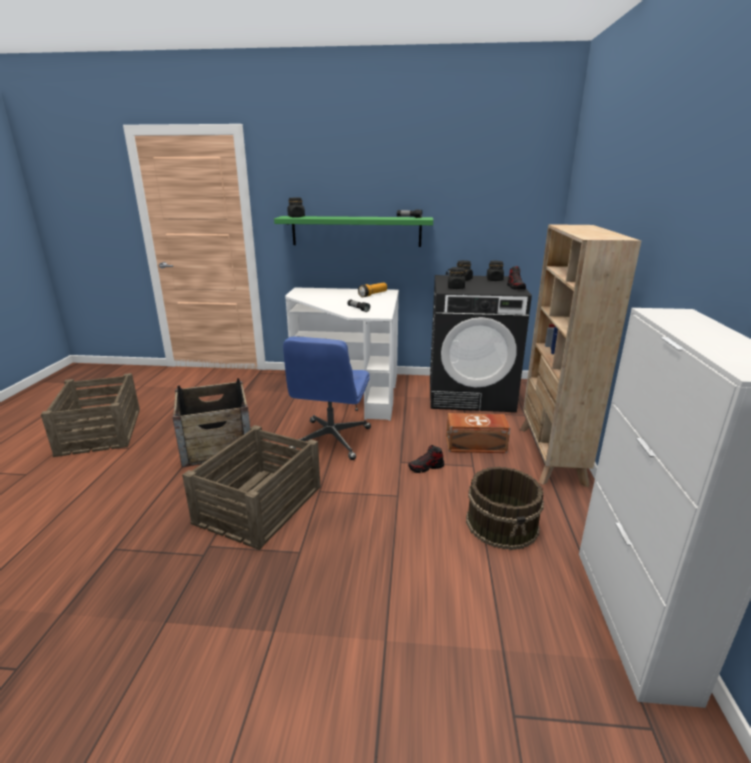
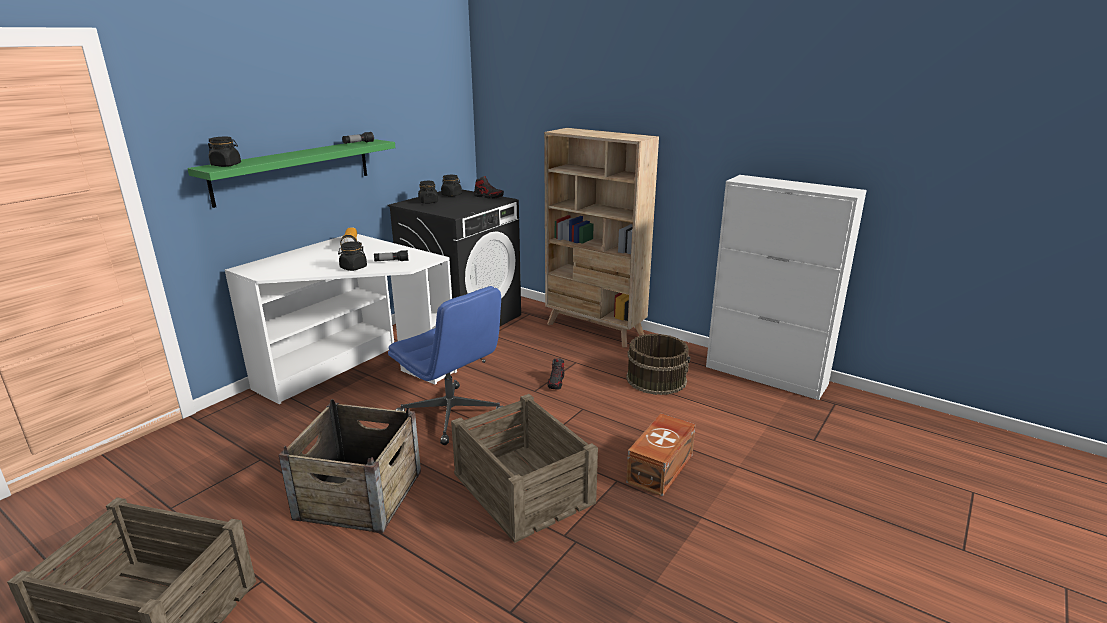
camera: 60 degrees left, 0 degrees up
(455, 288) = (452, 210): black jar -> black jar (353, 268)
(476, 445) = (549, 349): brown storage box -> brown storage box (661, 468)

